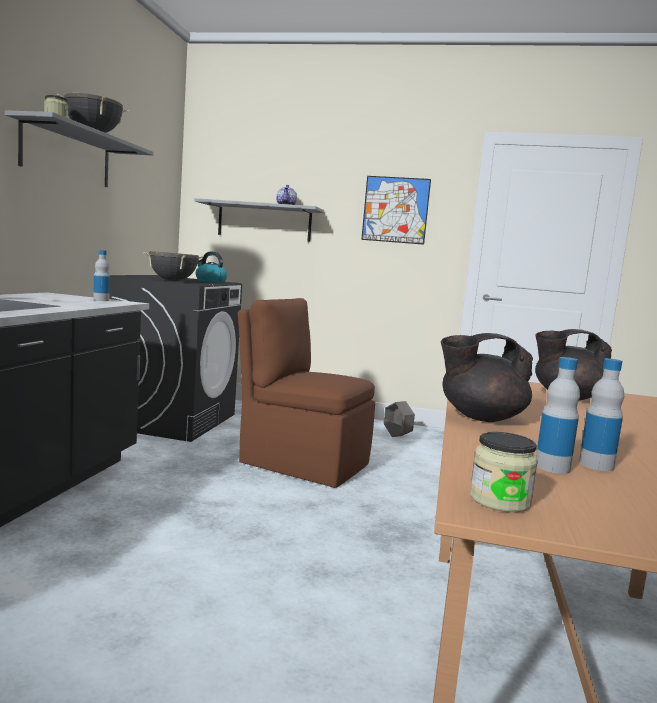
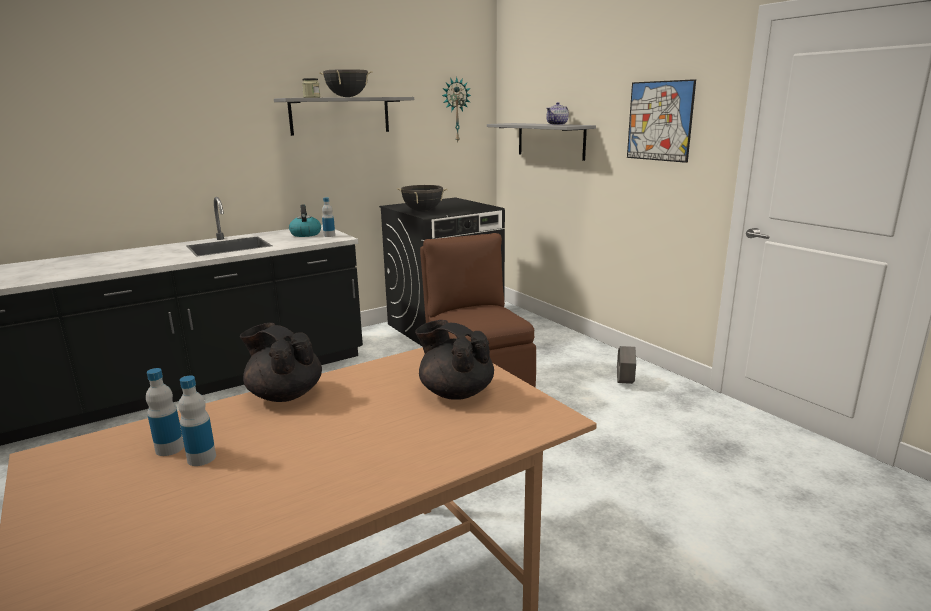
camera: 45 degrees right, 10 degrees up
(156, 178) = (455, 110): none -> wall clock
(210, 281) = (469, 208): kettle -> kettle (305, 234)
(499, 500) = (66, 455): jar -> none

